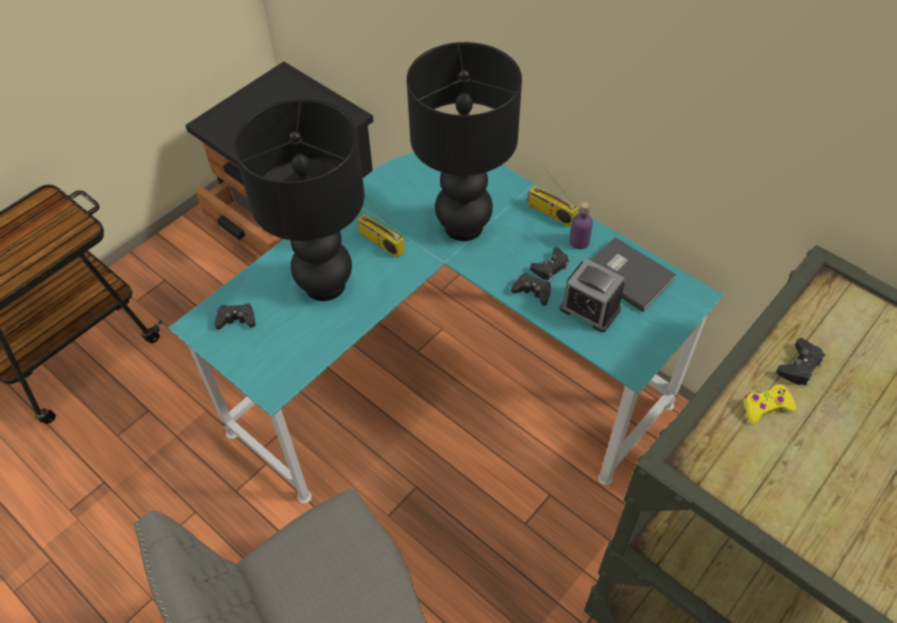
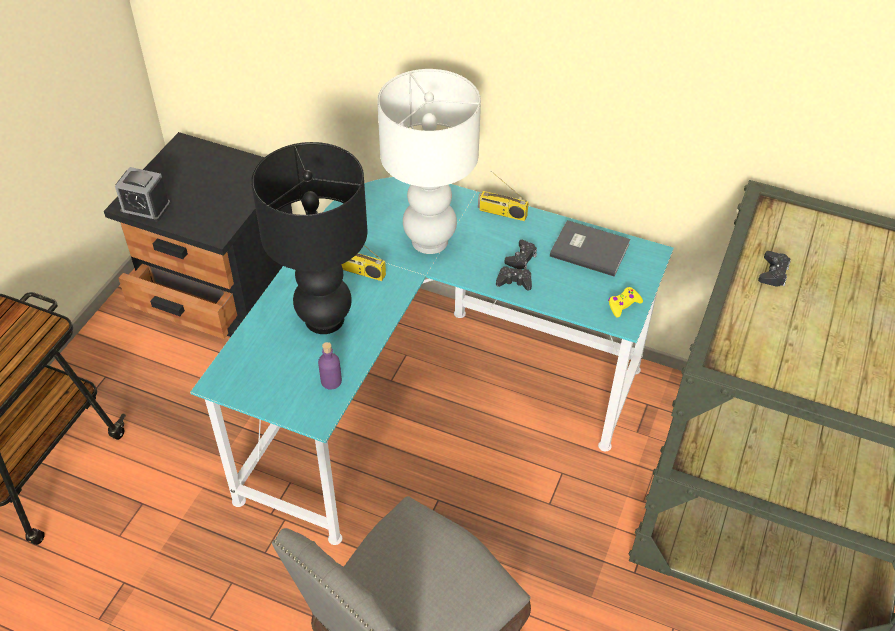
camera: 20 degrees left, 5 degrees down
(236, 319) = (254, 369): black game controller -> none
(462, 226) = (429, 241): black table lamp -> white table lamp
(579, 242) = (536, 231): purple bottle -> purple bottle (331, 381)
(590, 309) = (569, 284): alarm clock -> alarm clock (146, 208)
(765, 407) = (761, 308): yellow game controller -> yellow game controller (623, 305)

